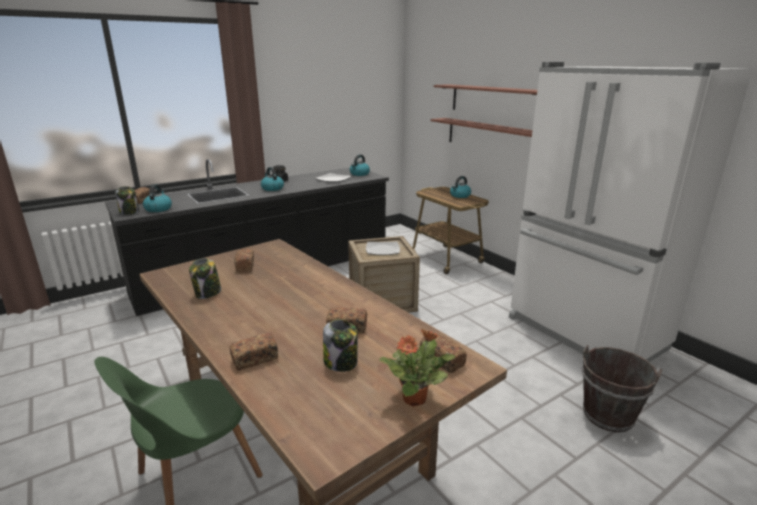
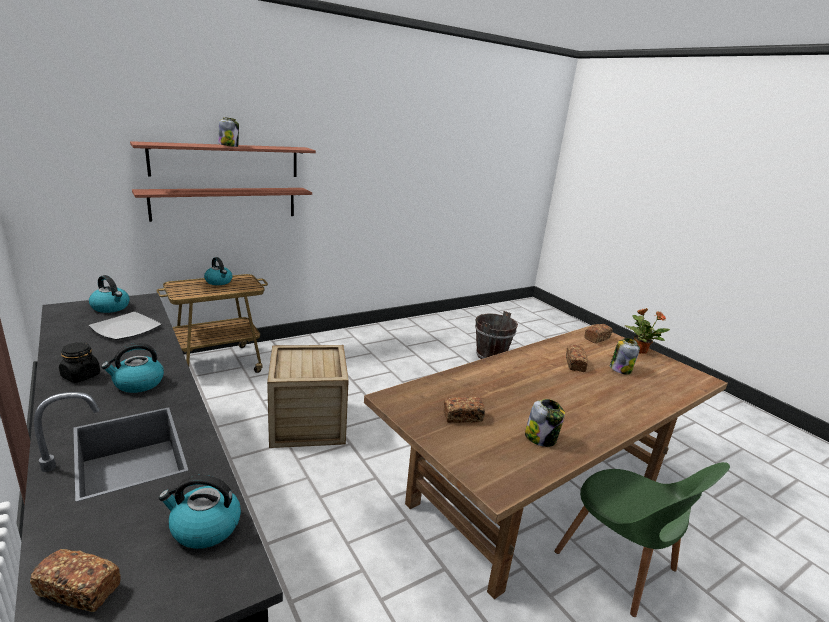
camera: 90 degrees left, 0 degrees up
(129, 212) = (206, 582): jar -> jar (229, 145)
(255, 359) = (639, 402): bread -> none
(383, 250) = (310, 363): plate -> none
(584, 334) = (398, 336): white fridge -> none

